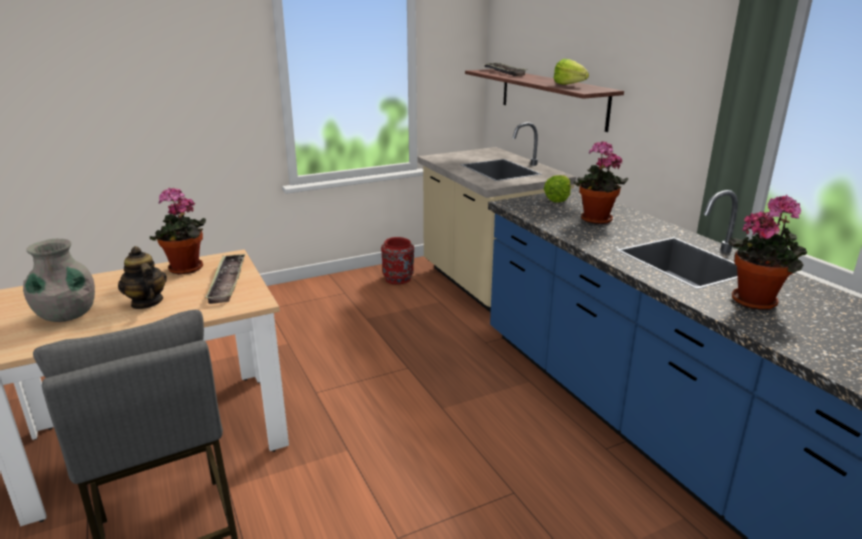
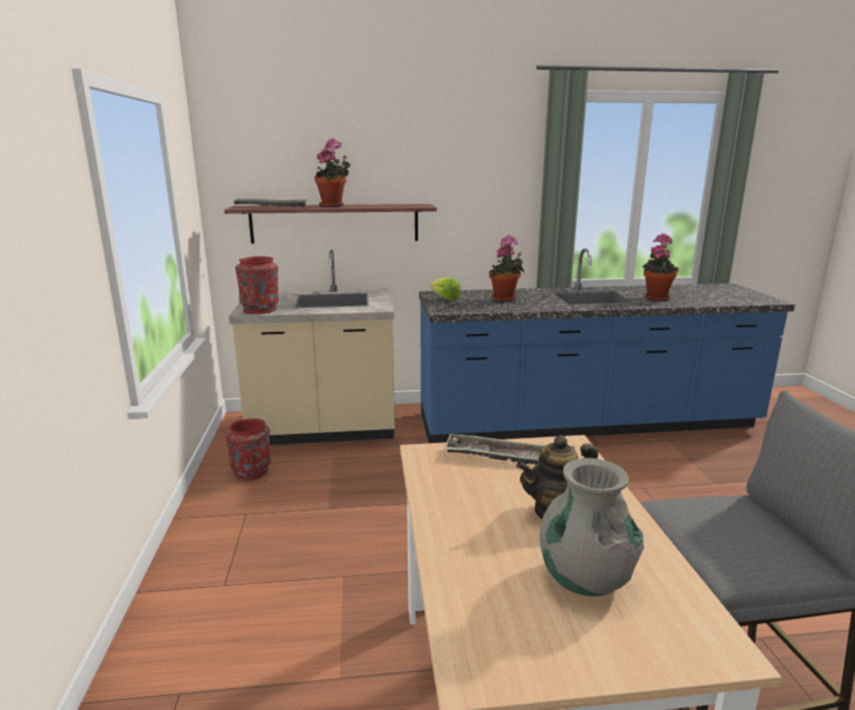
camera: 70 degrees left, 5 degrees down
(185, 270) = (452, 484): potted plant -> potted plant (333, 206)
(444, 158) = (260, 309): none -> red vase
(571, 86) = (391, 205): lettuce -> none

